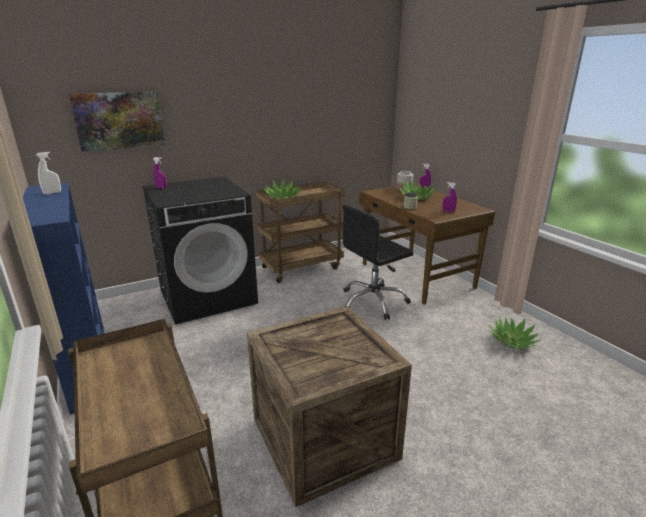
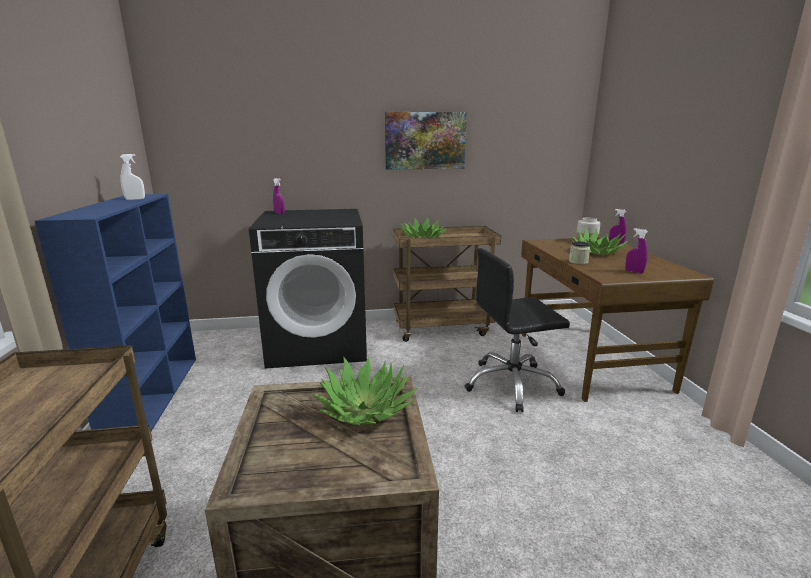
camera: 20 degrees right, 5 degrees down
(119, 120) = (247, 138): picture -> picture (425, 141)
(512, 341) = (714, 489): potted plant -> potted plant (365, 409)

